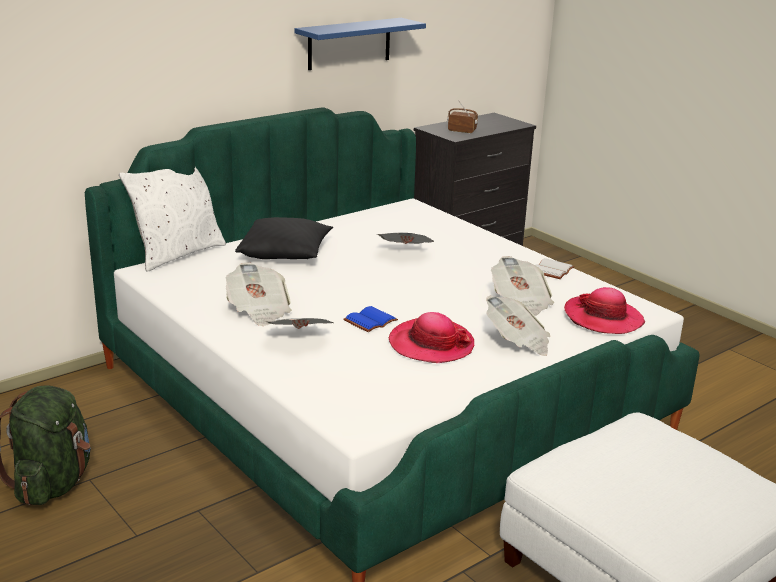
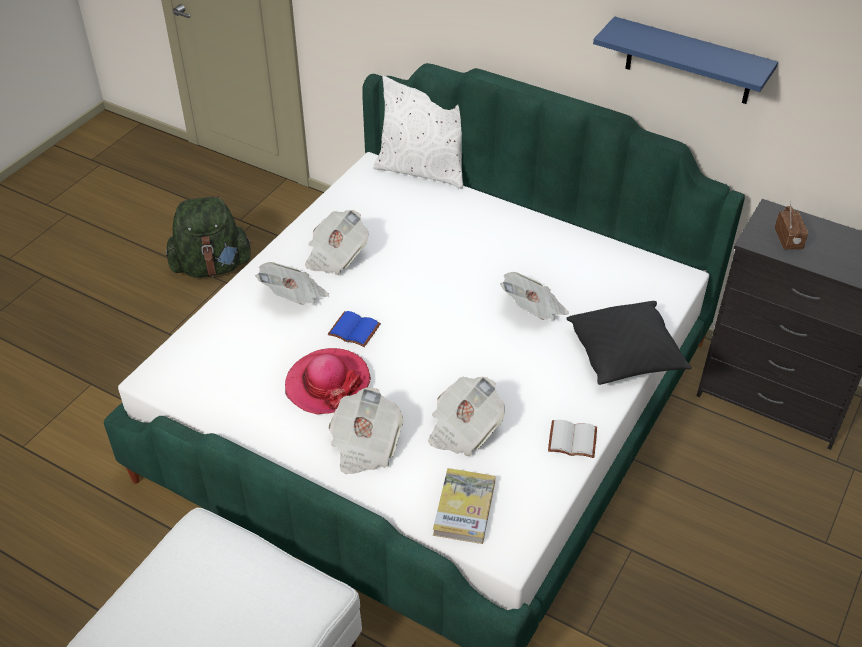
camera: 70 degrees right, 20 degrees up
(285, 253) = (471, 230): black pillow -> black pillow (625, 355)
(603, 318) = (464, 508): hat -> book

